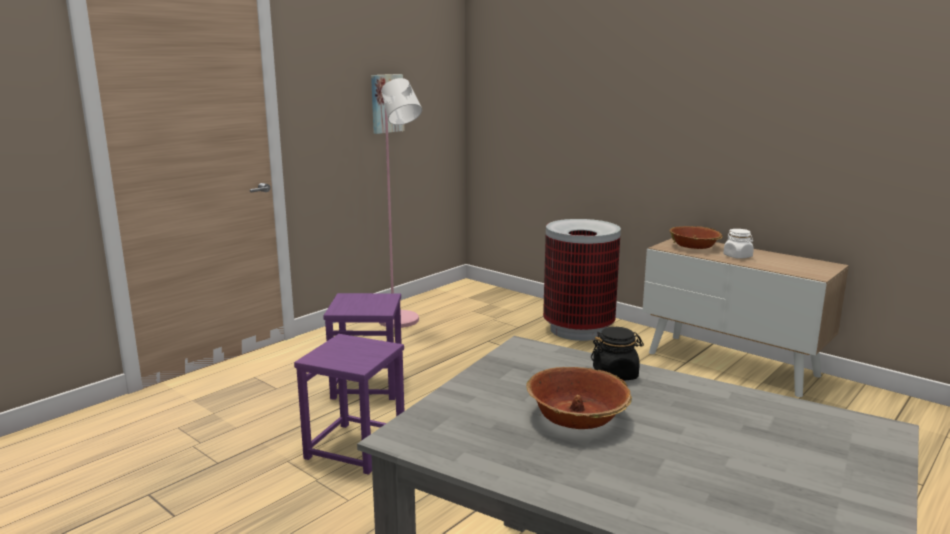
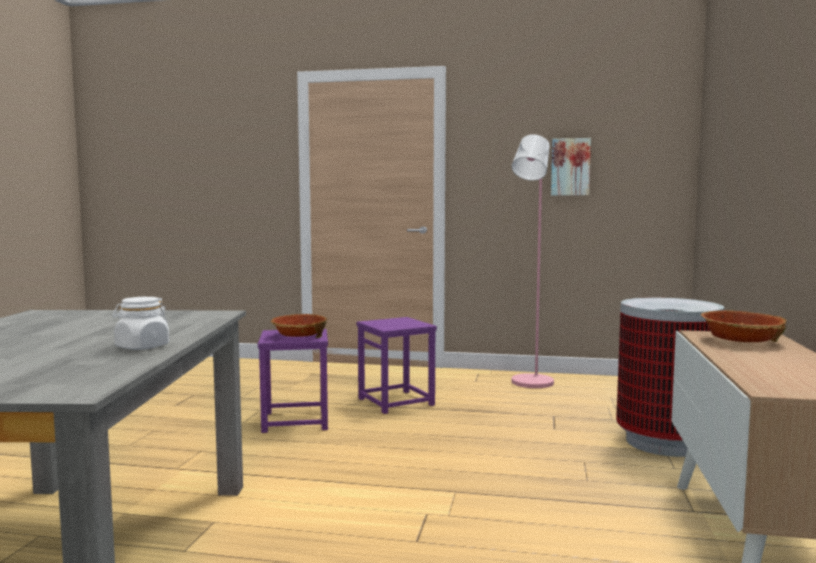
camera: 60 degrees right, 10 degrees down
(577, 417) = (79, 330): bowl -> bowl (299, 336)
(615, 374) = (175, 330): black jar -> none
(737, 256) = (753, 356): white jar -> white jar (142, 347)

